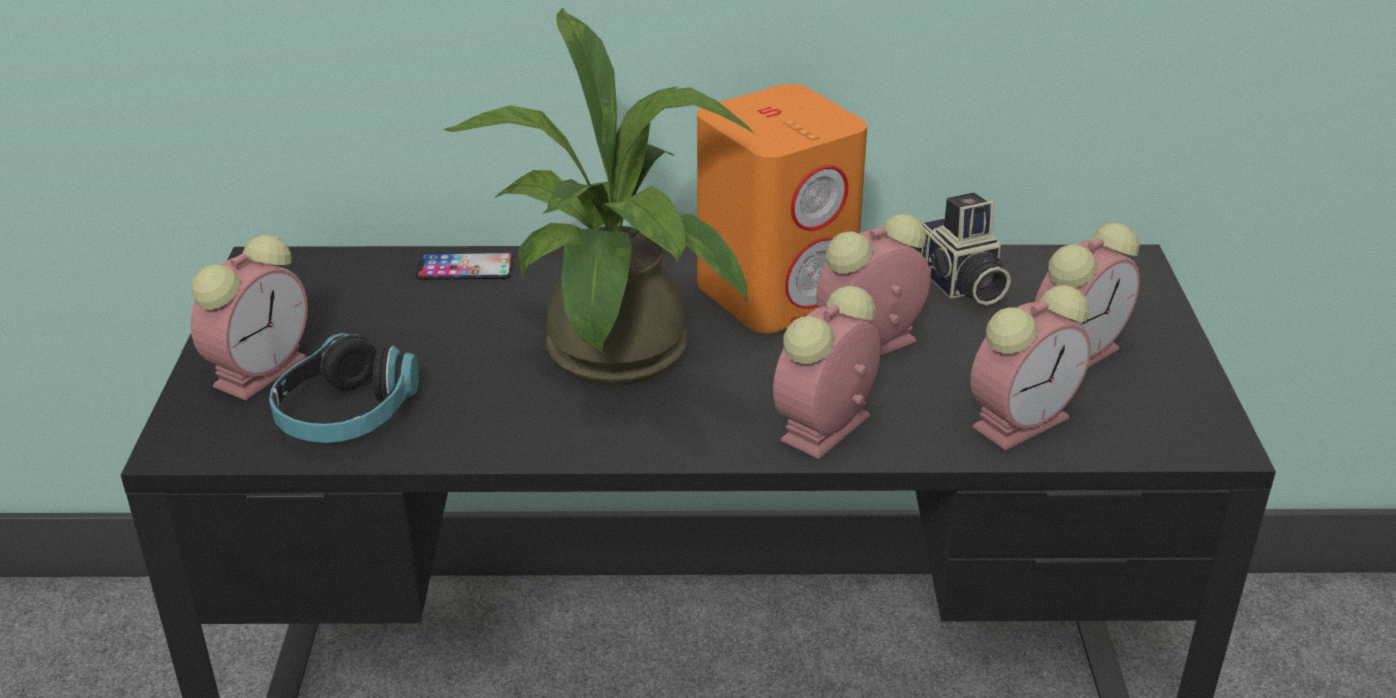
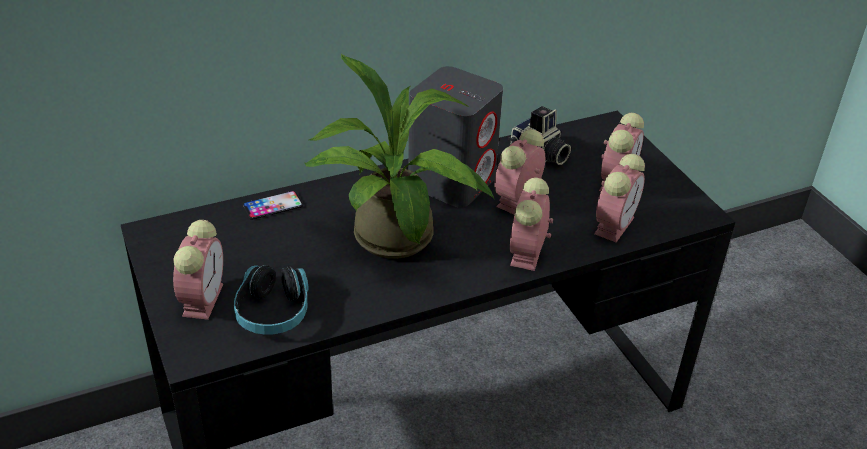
camera: 25 degrees left, 5 degrees up
(777, 292) = (452, 181): orange speaker -> grey speaker

